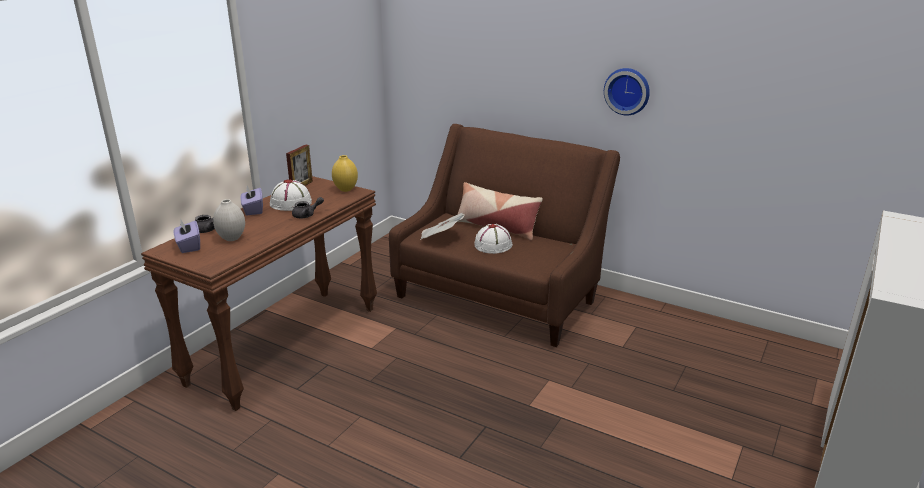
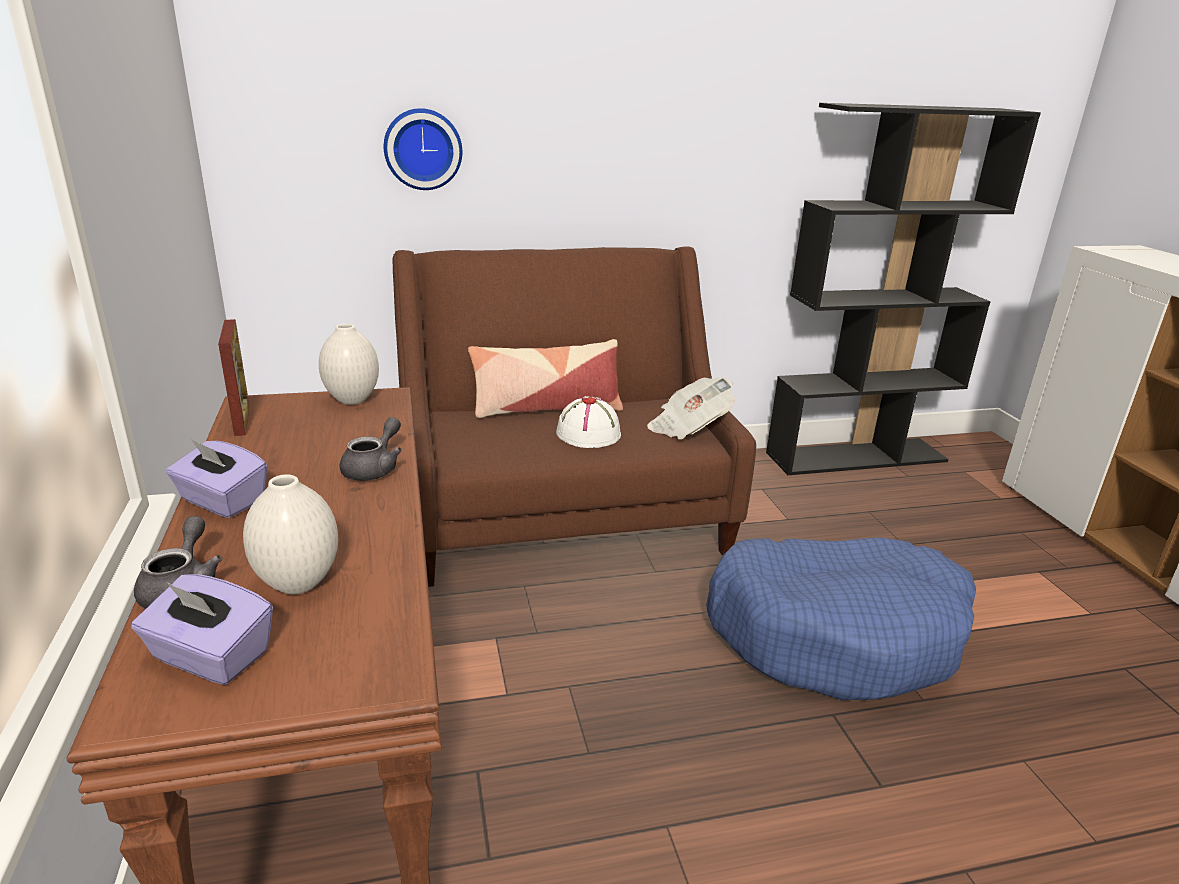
camera: 45 degrees left, 0 degrees up
(291, 203) = (289, 458): white hat -> none
(346, 189) = (352, 399): yellow vase -> white vase
(441, 237) = (497, 449): newspaper -> newspaper (688, 428)
(547, 402) = (835, 633): none -> blue dog bed
(627, 91) = (691, 153): wall clock -> wall clock (423, 149)
(743, 336) = (857, 456): none -> black bookcase

